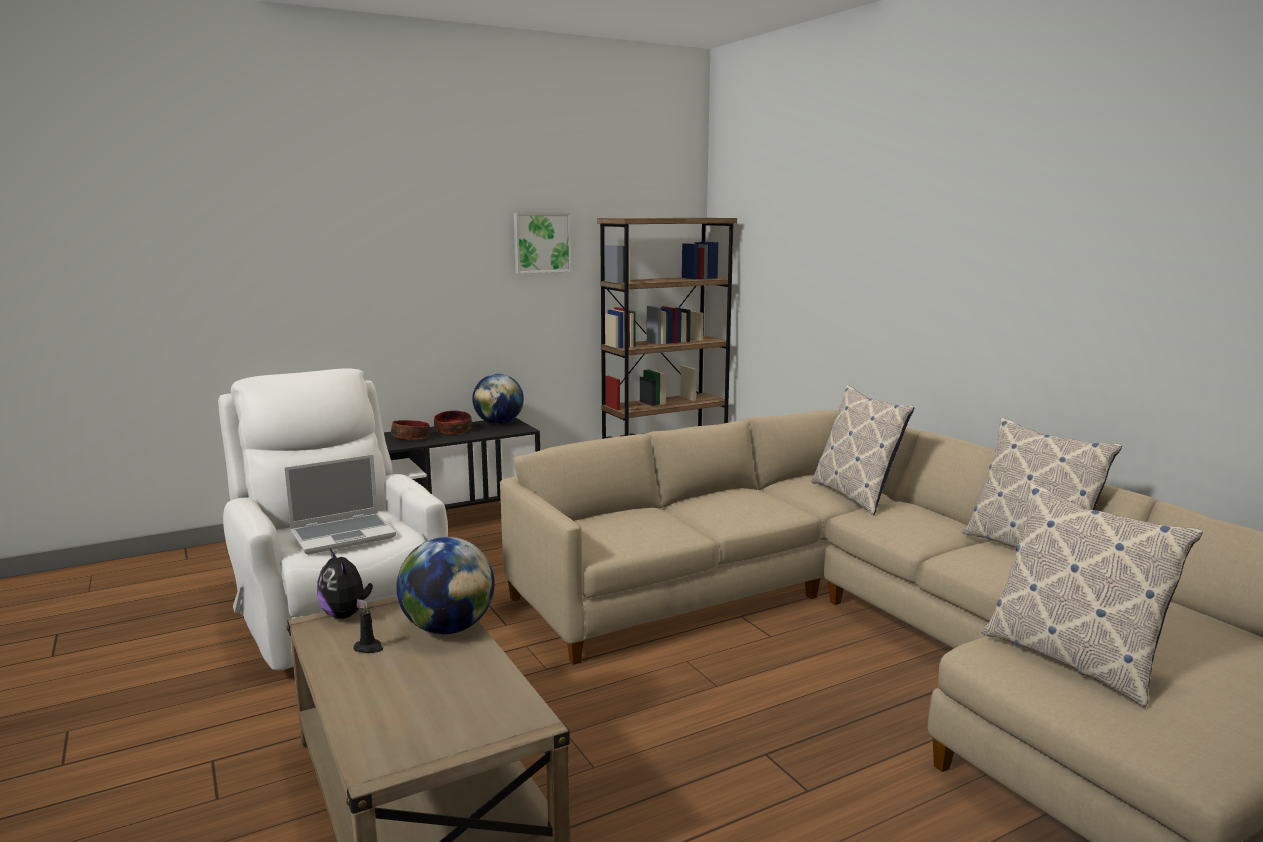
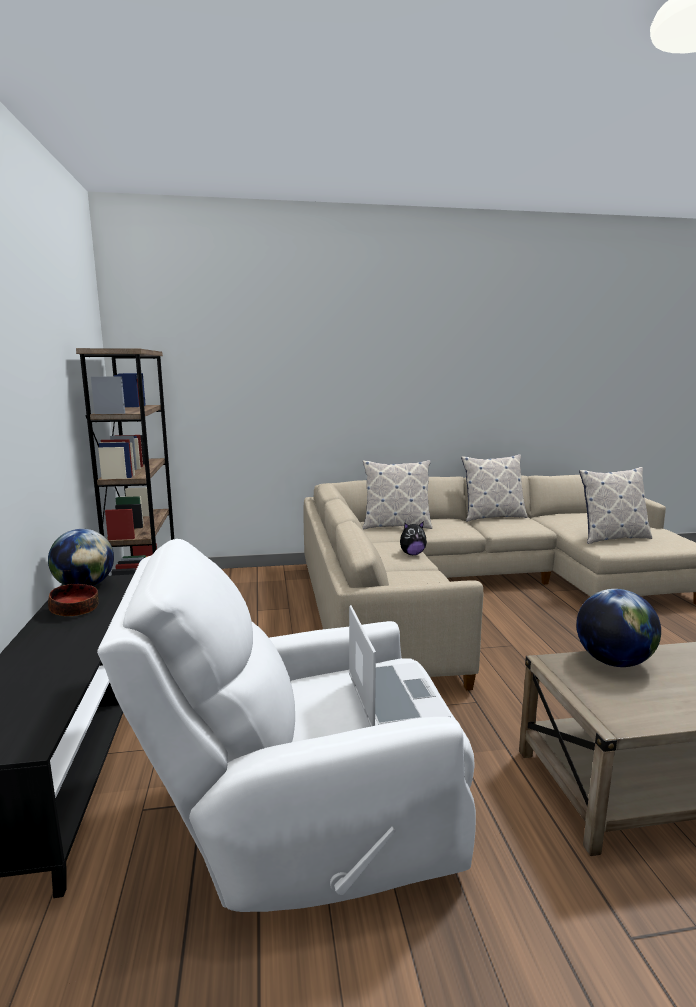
camera: 70 degrees left, 0 degrees up
(346, 615) = (593, 706): plush toy -> plush toy (412, 554)
(369, 648) = (657, 697): black candle -> none
(411, 438) = (67, 634): bowl -> none
(541, 242) = (50, 374): picture -> none

